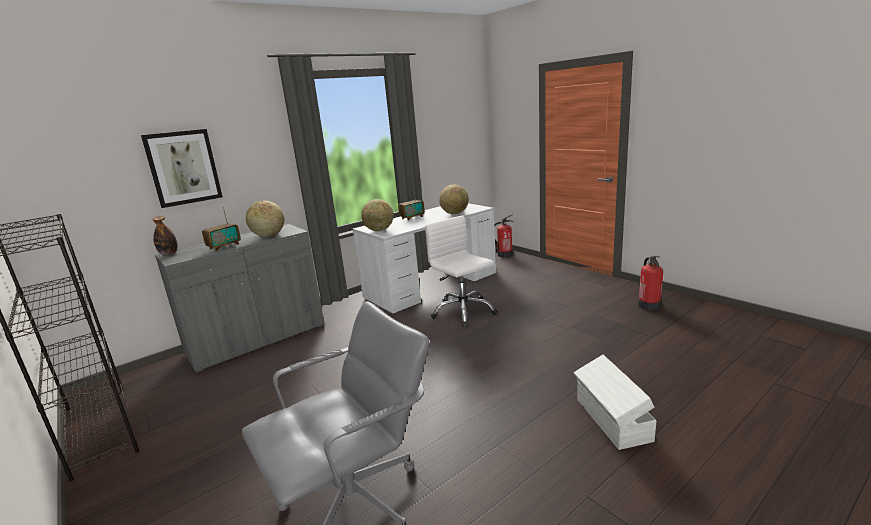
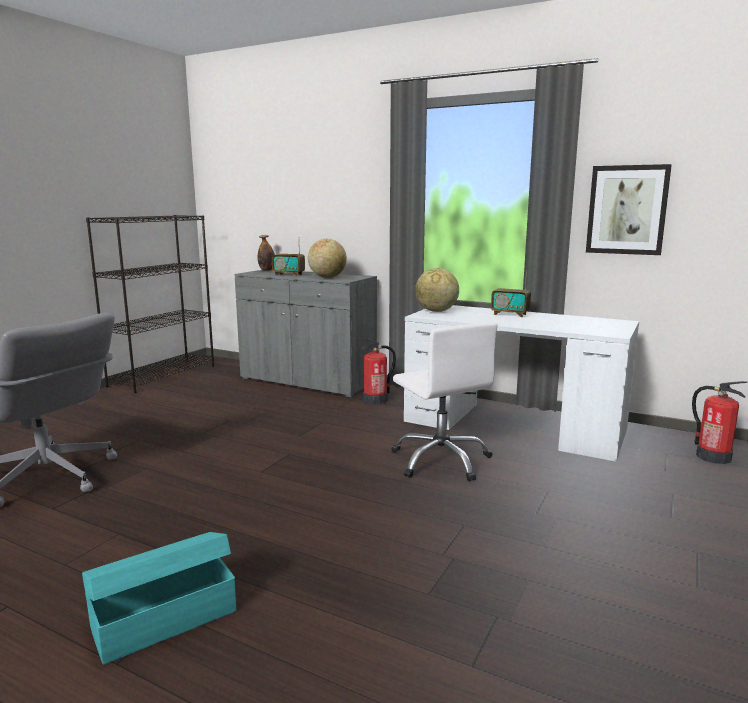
camera: 65 degrees right, 5 degrees down
(183, 167) = (301, 196): picture -> picture (627, 210)
(455, 213) = (559, 326): globe -> none
(463, 311) = (441, 460): white office chair -> white office chair turned 120 degrees clockwise
(612, 420) = (163, 618): white storage box -> turquoise storage box
(649, 305) = (645, 659): fire extinguisher -> fire extinguisher (375, 400)

